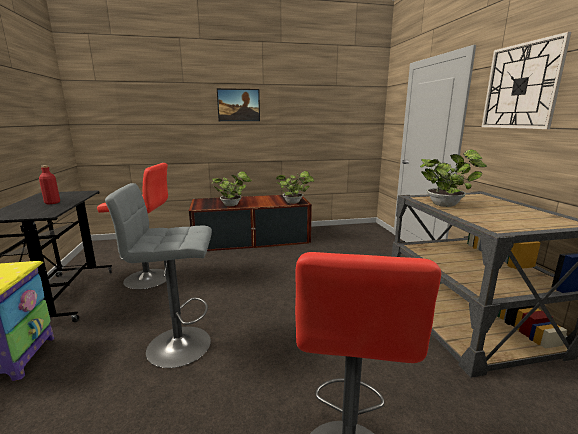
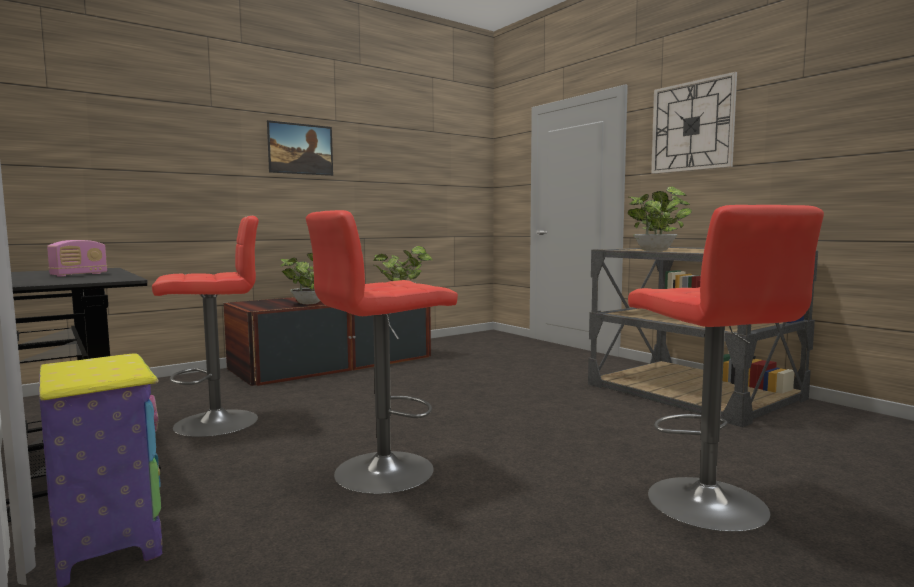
camera: 25 degrees left, 10 degrees down
(52, 203) = (79, 275): red bottle -> radio
(178, 345) = (382, 472): grey stool -> red stool

